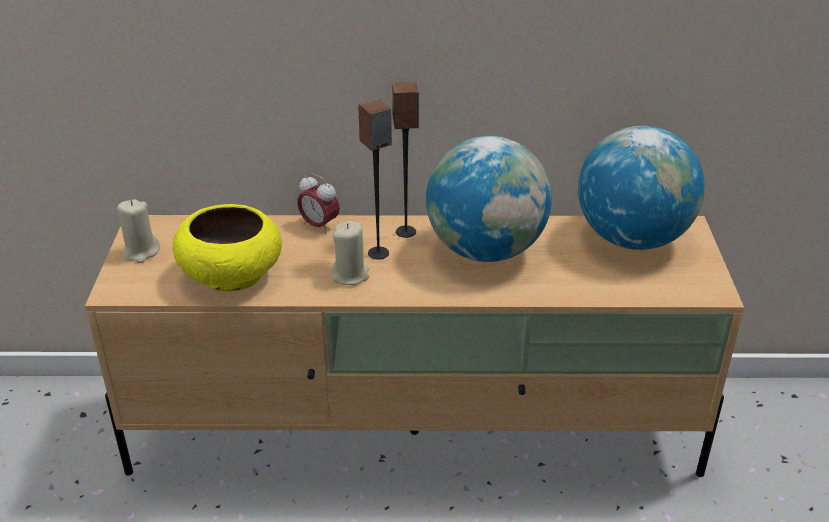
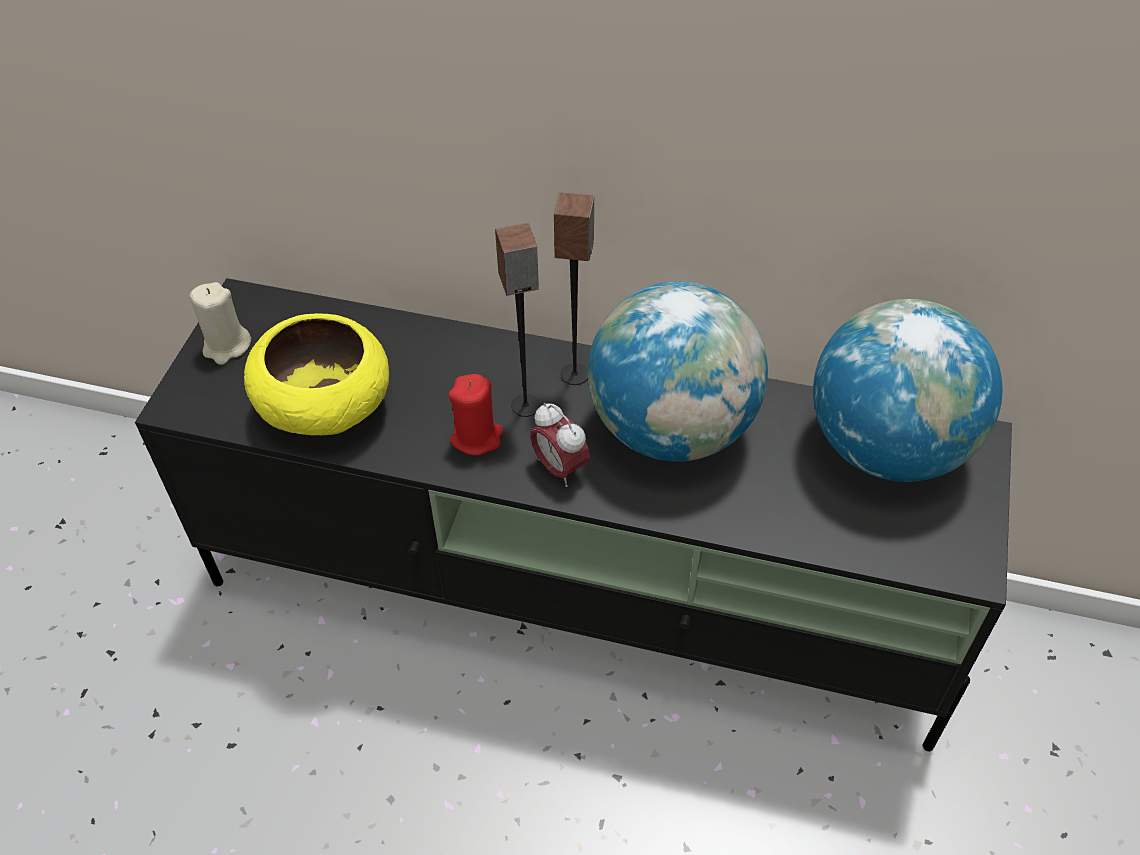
camera: 15 degrees right, 15 degrees up
(319, 226) = (463, 342): alarm clock -> alarm clock (560, 468)
(350, 275) = (477, 437): beige candle -> red candle
(418, 432) = (577, 601): beige tv stand -> black tv stand

